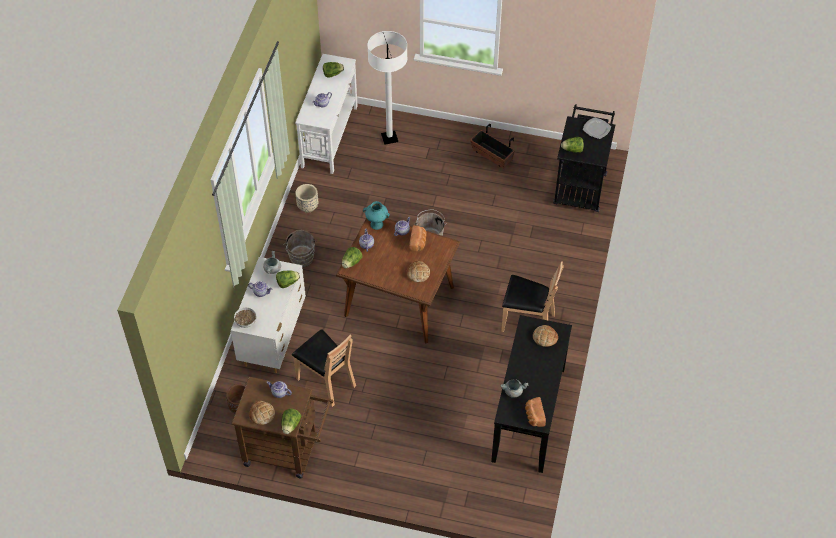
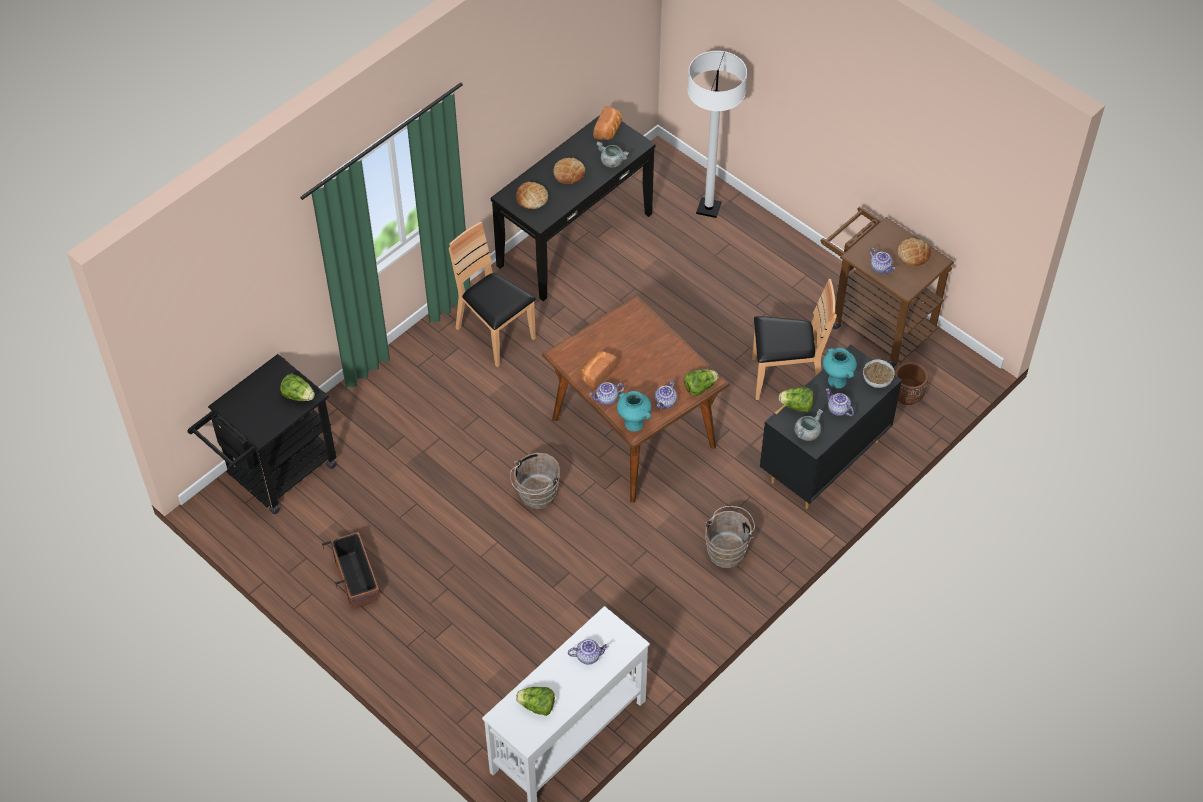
camera: 150 degrees left, 0 degrees up
(271, 310) = (836, 380): none -> turquoise vase
(273, 337) = (823, 461): white dresser -> black dresser
(291, 425) = (886, 228): lettuce -> none
(307, 206) = (672, 629): beige planter -> none
(326, 381) = (785, 378): brown chair -> brown chair turned 105 degrees clockwise
(389, 138) = (480, 685): white floor lamp -> white floor lamp (708, 208)
(418, 273) = (624, 336): bread -> bread (569, 173)
(596, 129) = (240, 408): plate -> none

